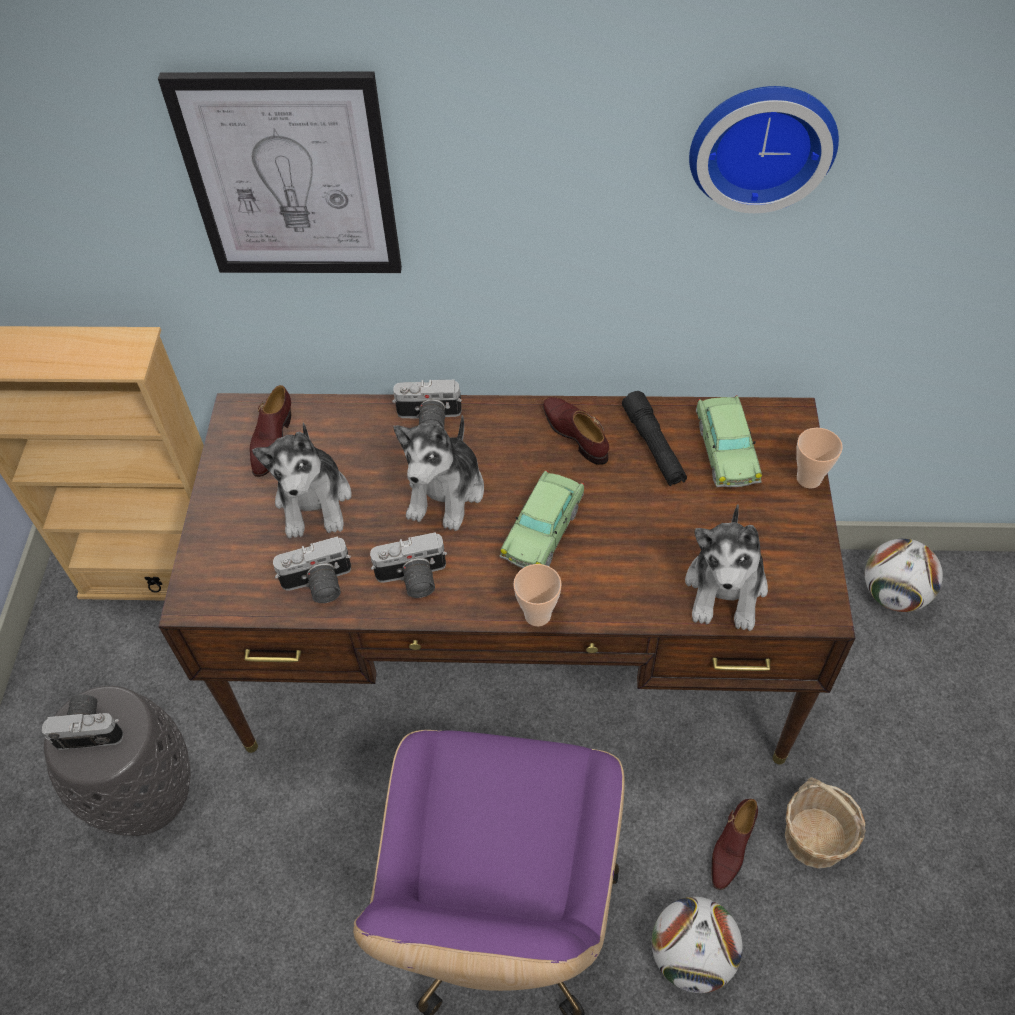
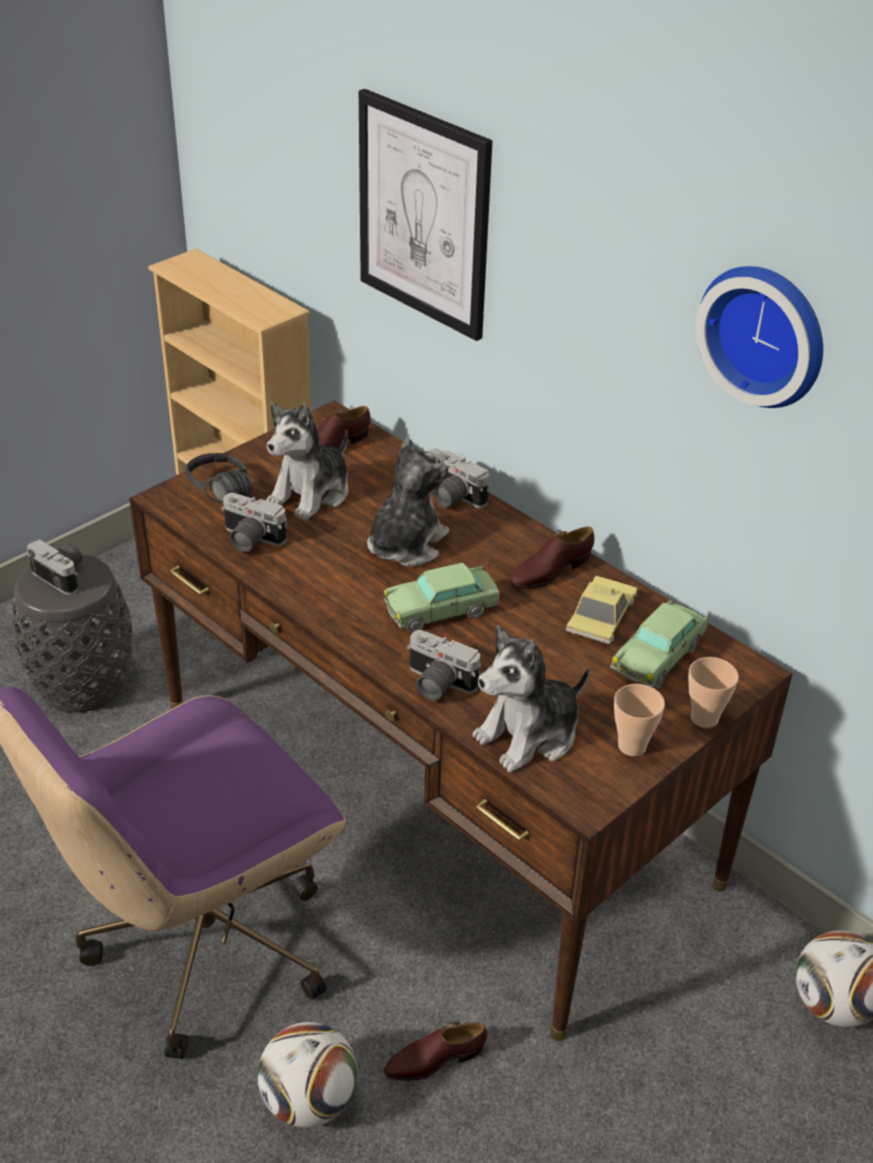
camera: 40 degrees right, 15 degrees down
(229, 565) = (212, 493): none -> black headphones
(412, 580) = (312, 577): camera -> camera (436, 684)
(446, 492) = (405, 545): plush toy -> plush toy turned 150 degrees clockwise
(537, 615) = (366, 653): cup -> cup (632, 746)
(575, 434) = (550, 571): brown shoe -> brown shoe turned 135 degrees counterclockwise
(653, 446) = (601, 616): black flashlight -> toy car
(815, 838) = (515, 1116): basket -> none

